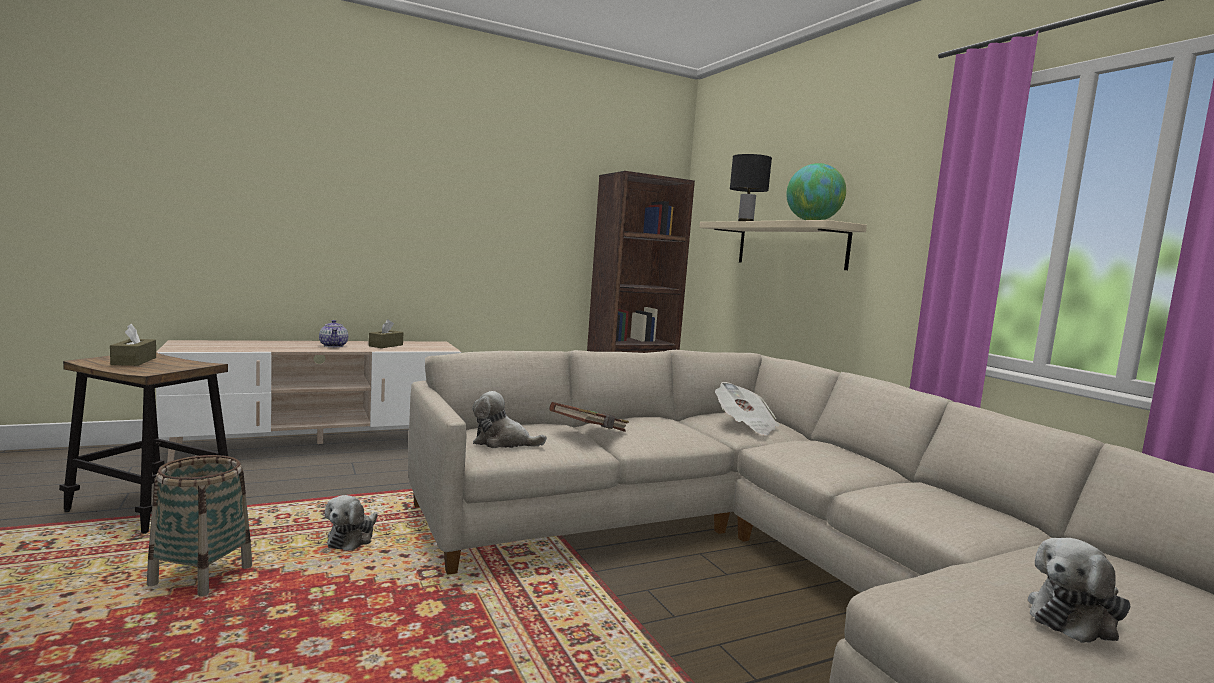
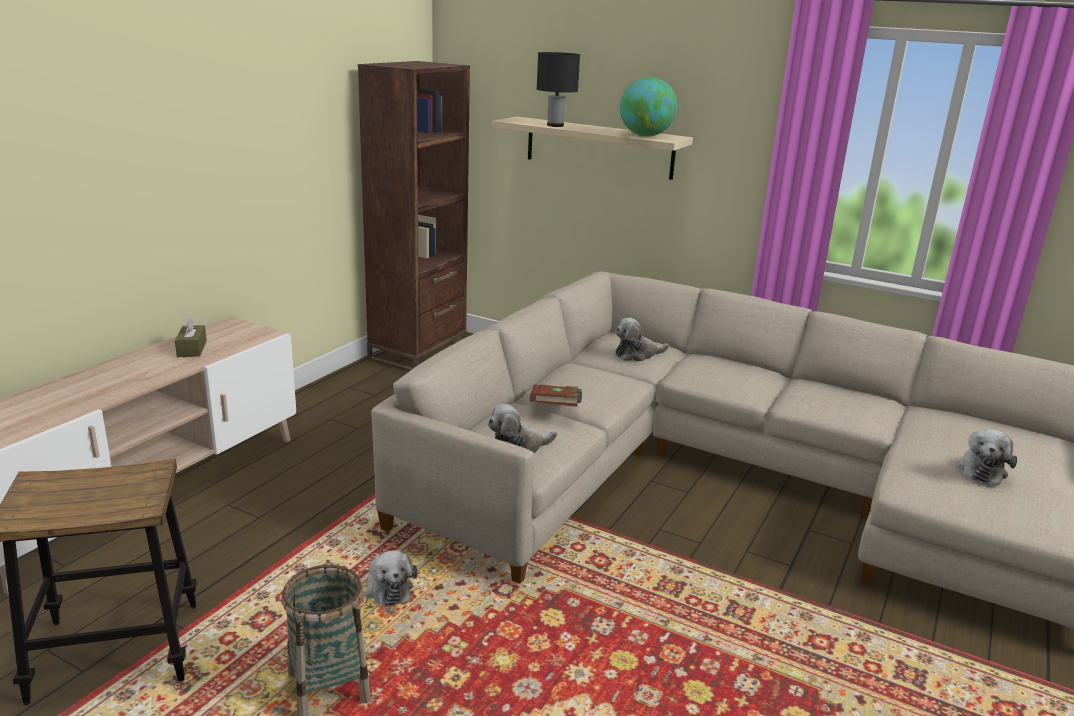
camera: 35 degrees left, 15 degrees up
(134, 361) = (63, 497): brown tissue box -> none
(334, 345) = (138, 370): teapot -> none
(745, 426) = (637, 354): newspaper -> plush toy

